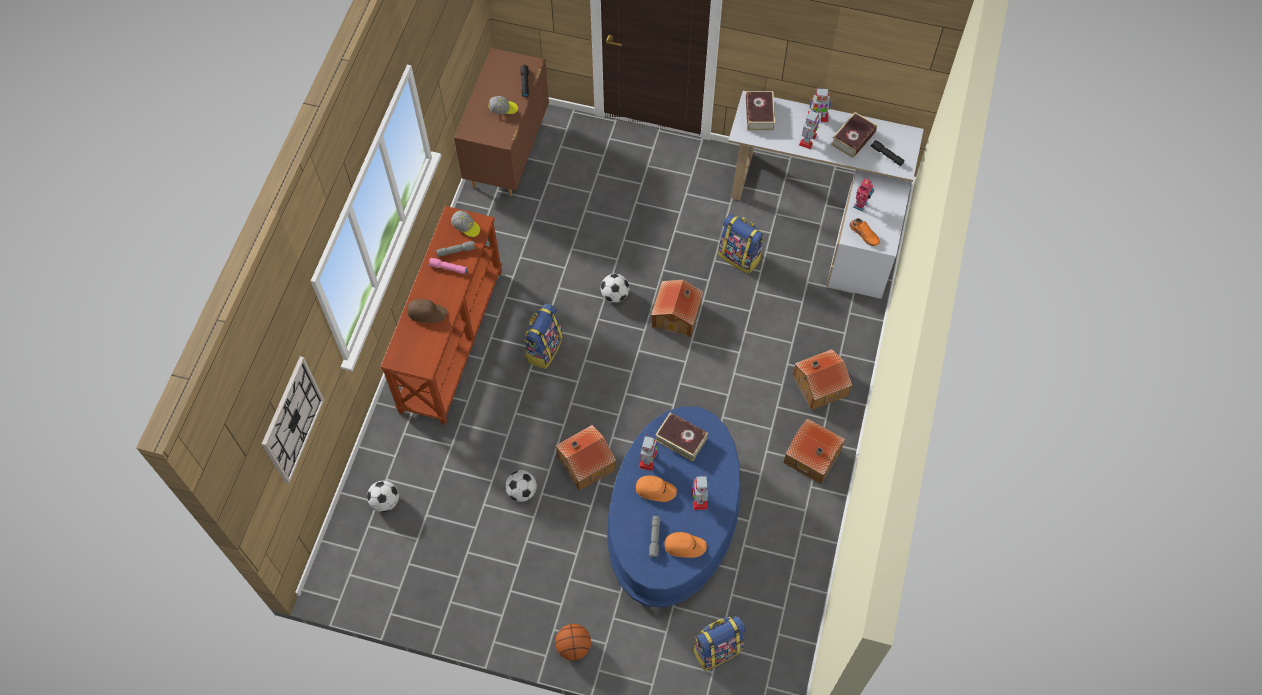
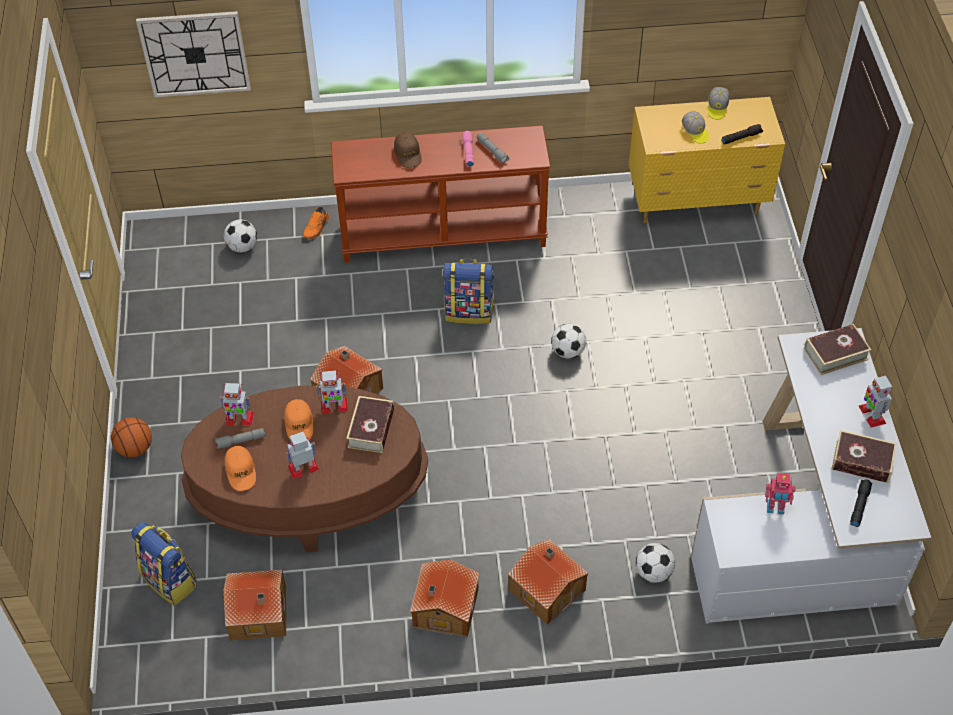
camera: 70 degrees right, 10 degrees down
(466, 227) = (525, 149): cap -> cap (717, 108)
(508, 153) = (698, 202): brown dresser -> yellow dresser
(522, 491) = (294, 349): football -> football (653, 572)
(673, 520) = (309, 492): blue coffee table -> brown coffee table
(677, 314) = (572, 417): toy house -> toy house (259, 614)
(740, 257) = (684, 454): backpack -> none
(808, 140) = (829, 413): toy robot -> toy robot (239, 418)
(864, 234) = (733, 524): orange shoe -> orange shoe (317, 228)

